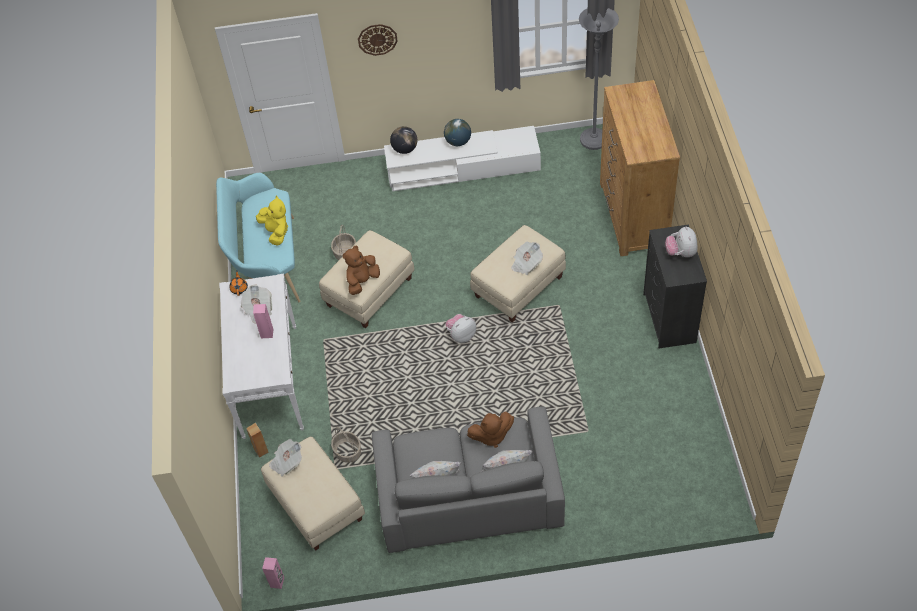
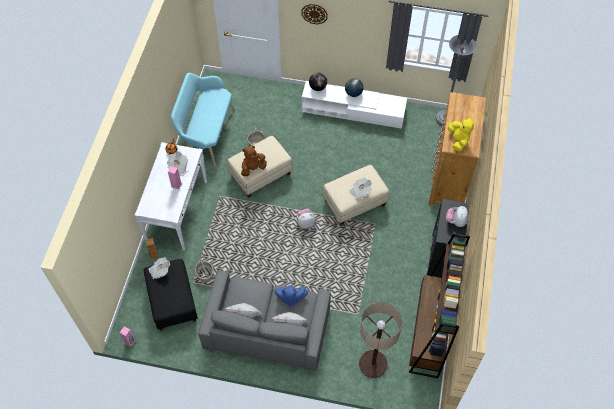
camera: 15 degrees right, 5 degrees up
(276, 232) = (213, 118): yellow plush toy -> yellow plush toy (458, 140)
(315, 505) = (172, 301): beige ottoman -> black ottoman
(491, 436) = (290, 298): brown plush toy -> blue plush toy
(638, 489) = (373, 364): none -> floor lamp
(696, 423) = (429, 333): none -> brown bookcase

